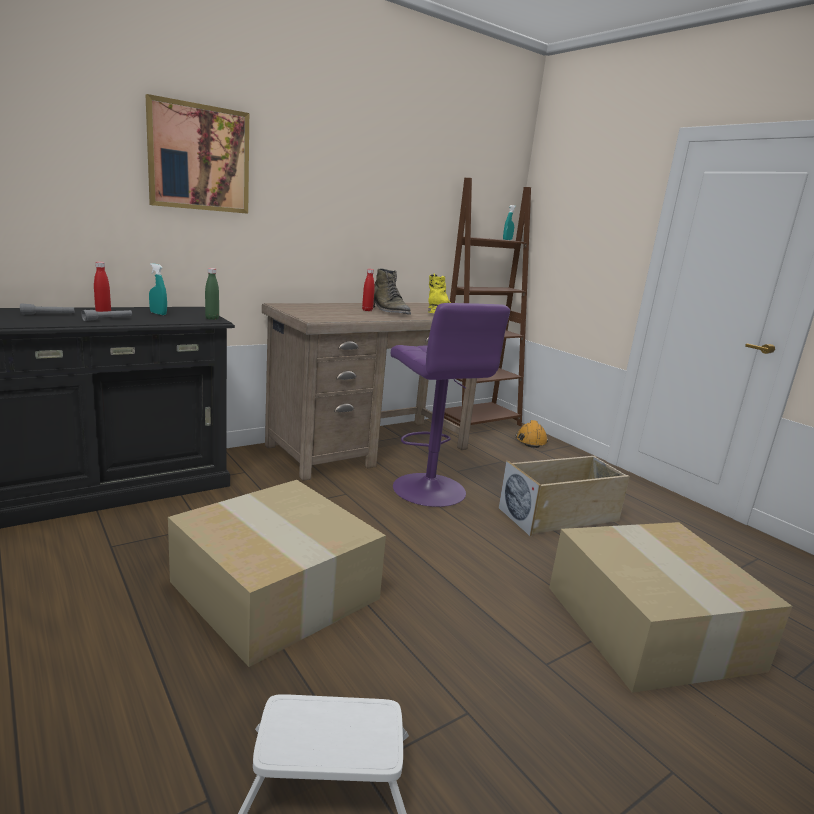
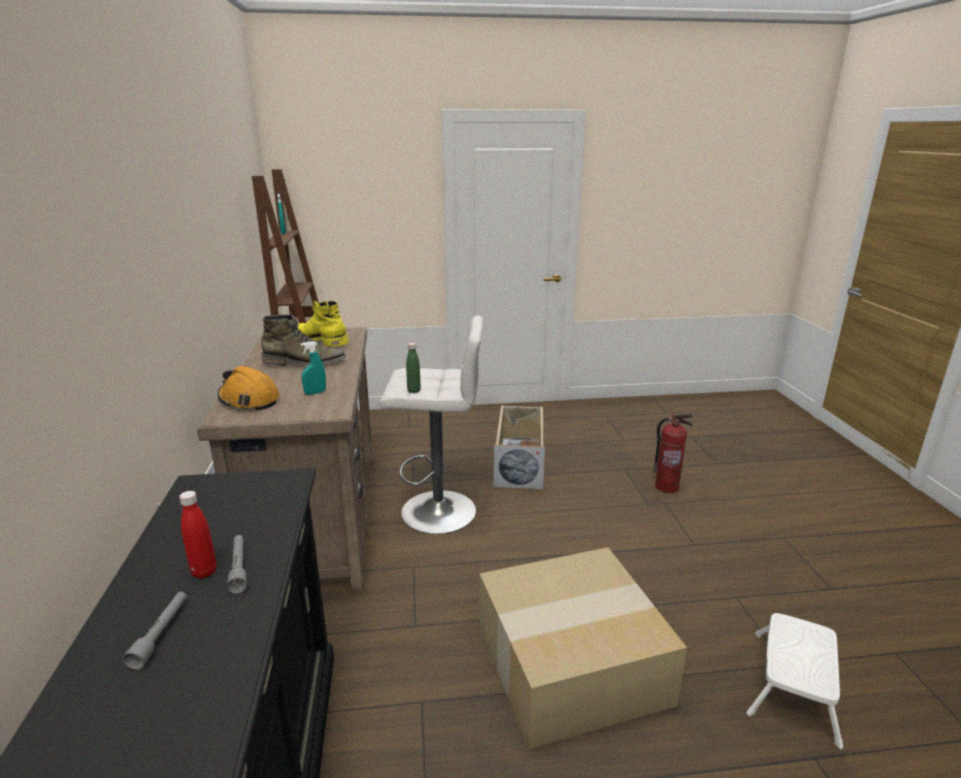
camera: 60 degrees left, 5 degrees up
(158, 313) = (217, 519): turquoise spray bottle -> turquoise spray bottle (315, 393)
(199, 158) = (109, 254): picture -> none
(212, 318) = (279, 478): green bottle -> green bottle (414, 391)
(367, 310) = (293, 373): red bottle -> none
(428, 490) = (439, 512): purple stool -> white stool
(531, 440) = (384, 422): orange hard hat -> orange hard hat (249, 400)
(653, 628) = (666, 487): cardboard box -> fire extinguisher

